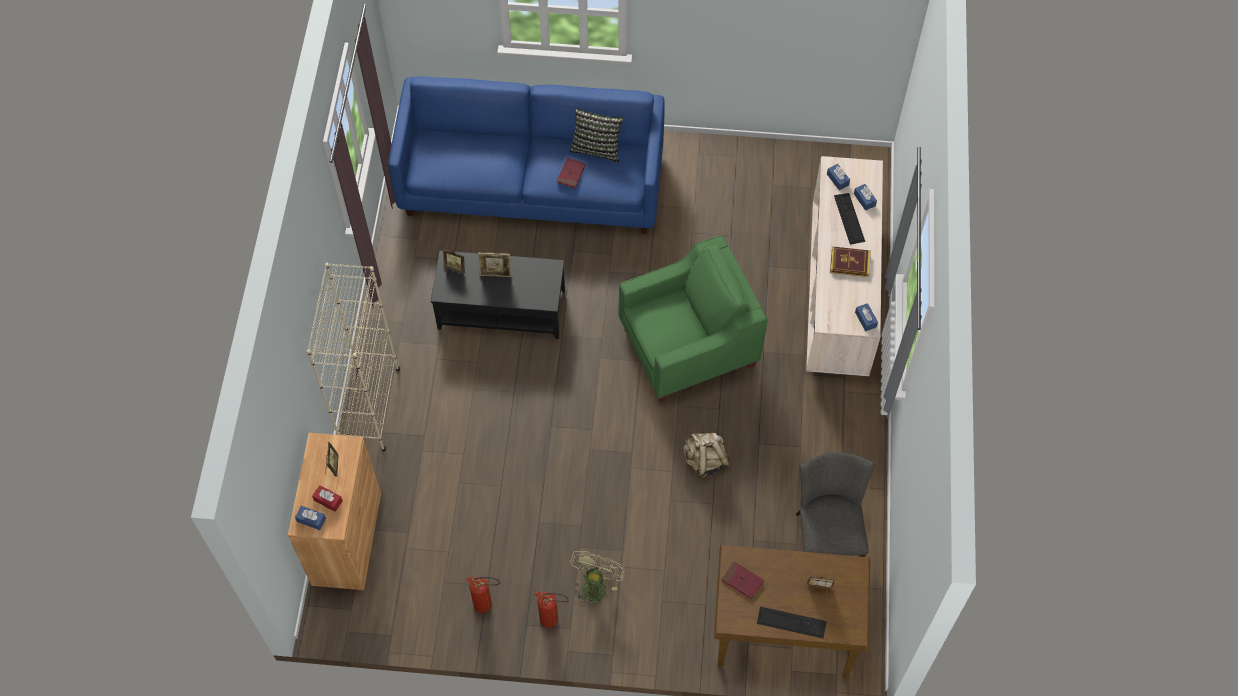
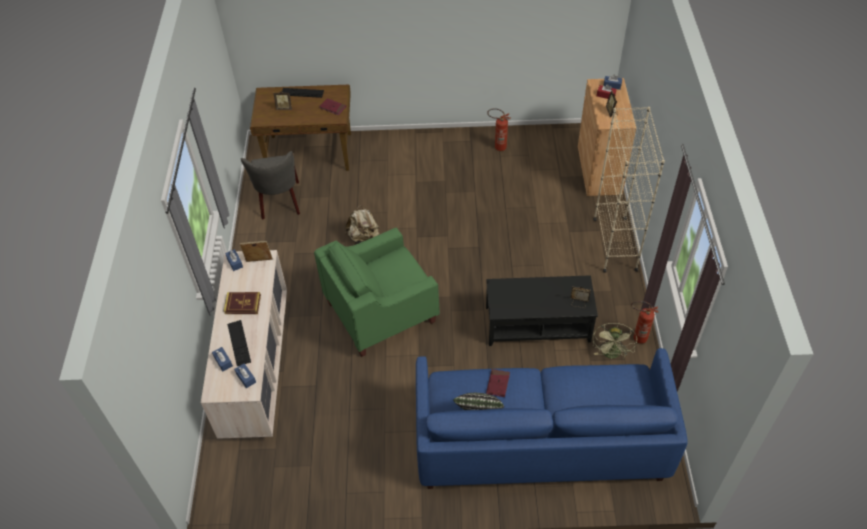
camera: 175 degrees right, 10 degrees down
(495, 274) = (543, 301): picture frame -> picture frame (259, 261)
(553, 620) = (454, 144): fire extinguisher -> fire extinguisher (636, 337)
(594, 585) = (431, 163): green fan -> green fan (611, 354)

